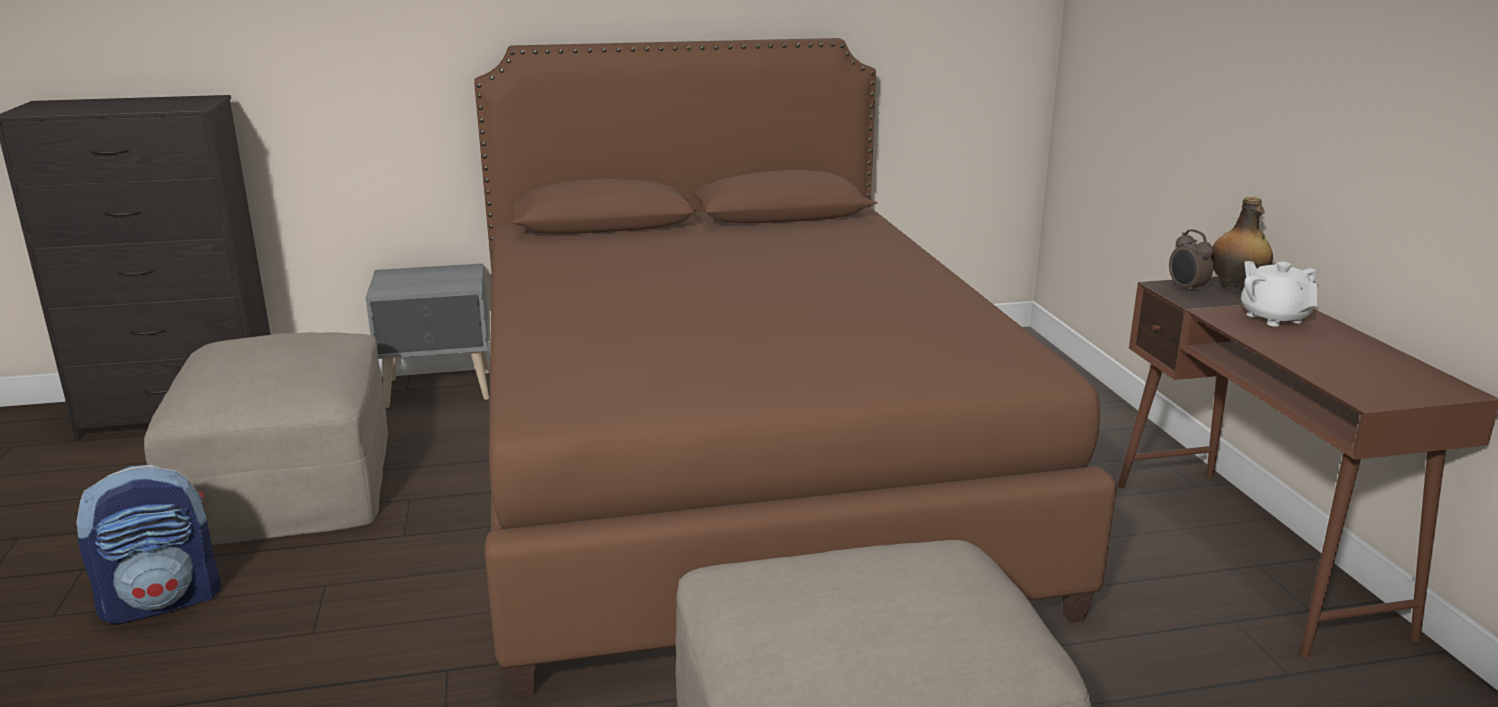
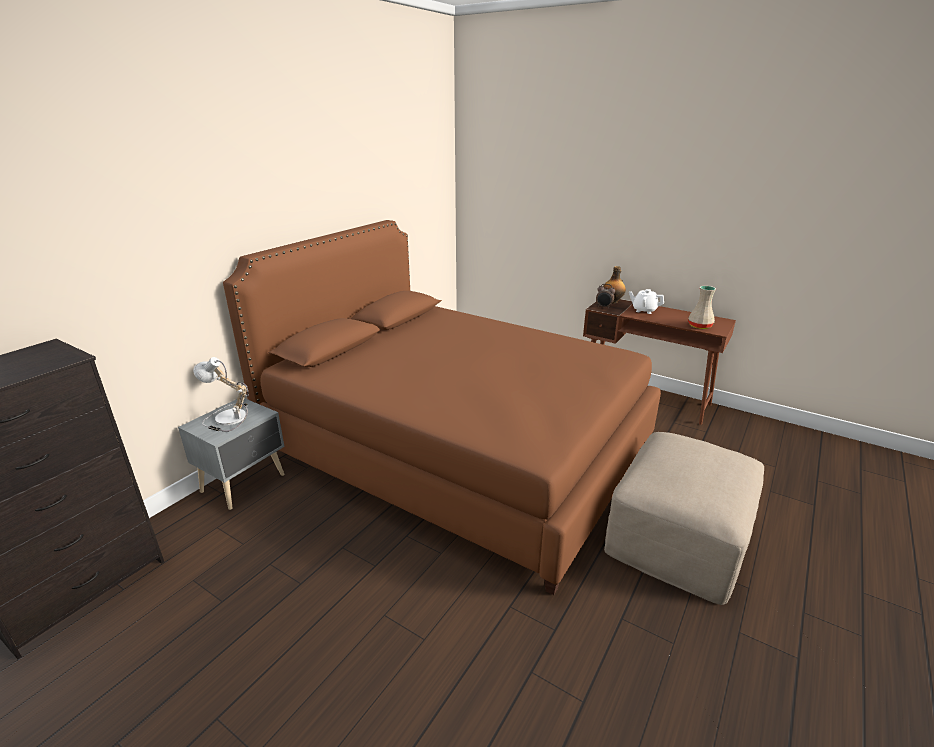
camera: 45 degrees left, 5 degrees up
(163, 601) = (312, 690): backpack -> none
(288, 480) = (251, 580): beige ottoman -> none
(426, 278) = (227, 418): none -> table lamp
(1345, 377) = (700, 326): none -> beige vase

